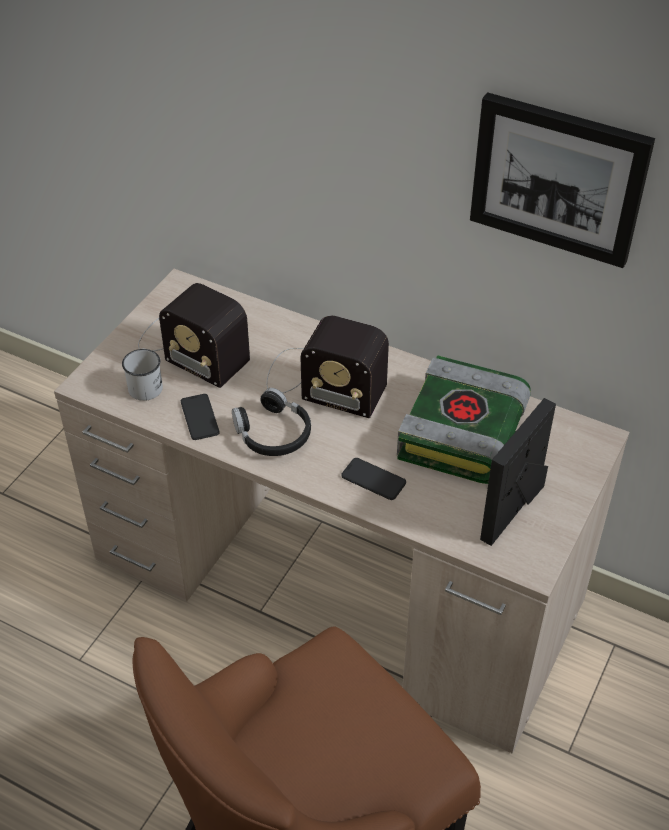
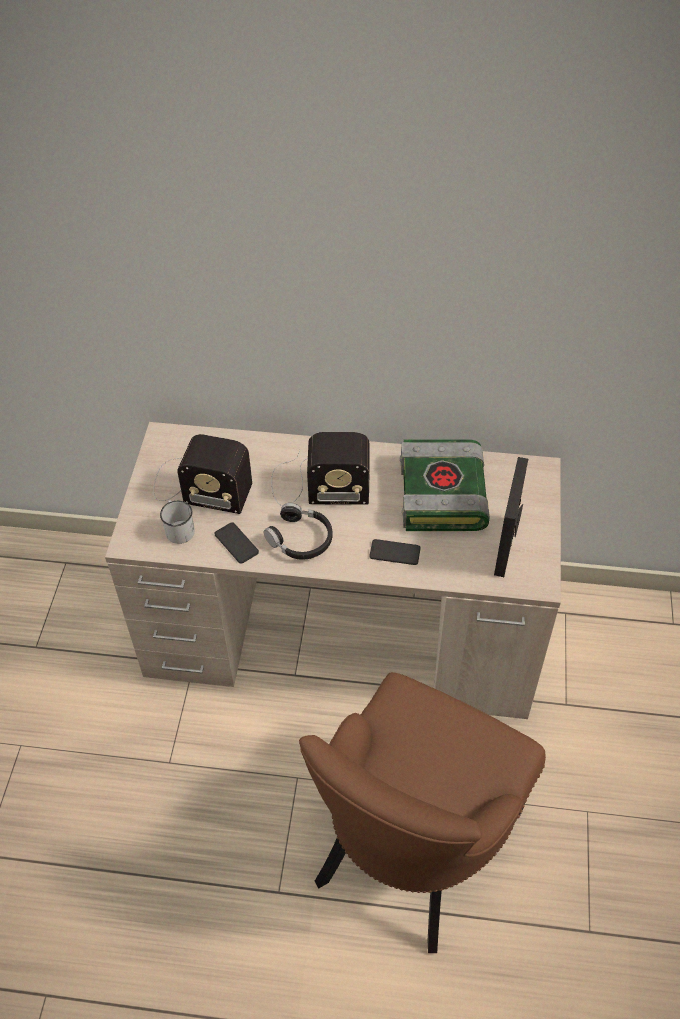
camera: 20 degrees left, 5 degrees up
(558, 178) = (489, 287): picture -> none

